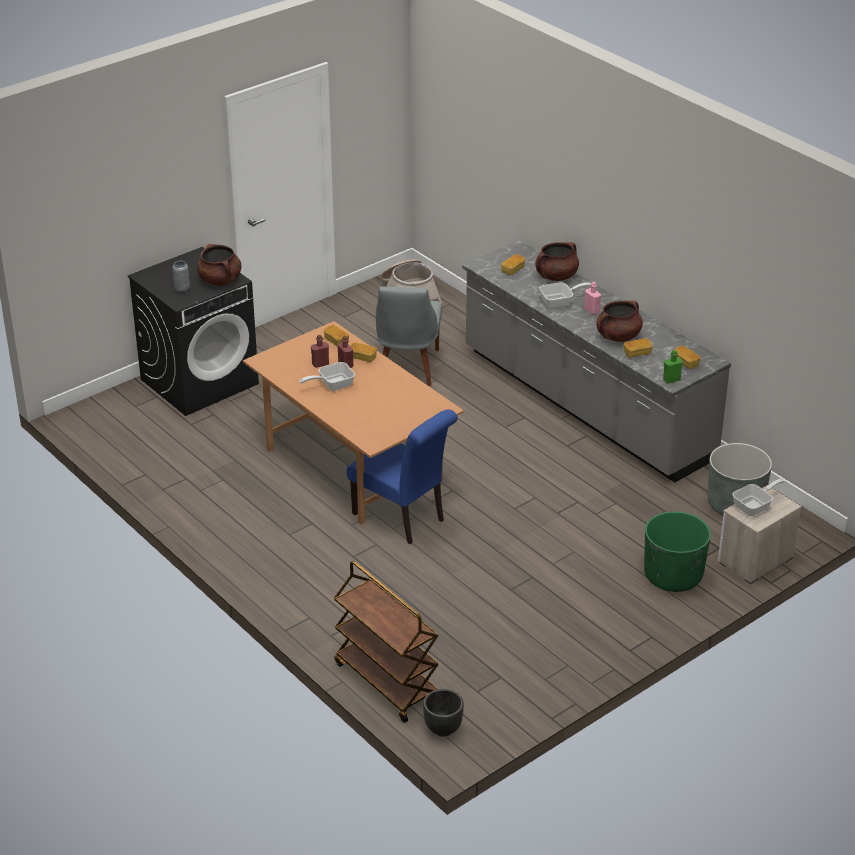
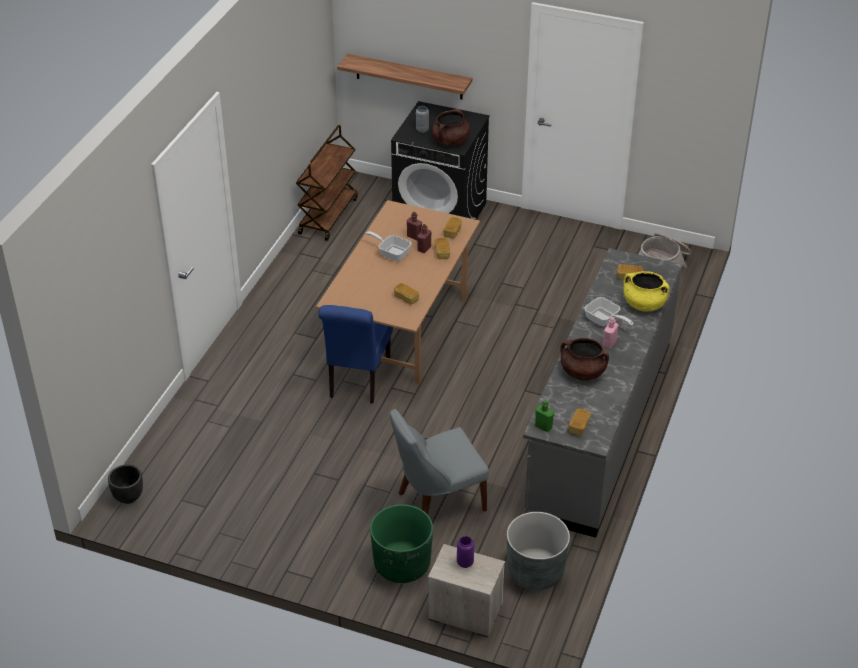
camera: 60 degrees right, 5 degrees up
(112, 253) = (409, 77): none -> shelf
(386, 682) = (161, 447): brown cart -> brown cart (328, 215)
(407, 368) = (555, 306): grey chair -> grey chair (437, 502)
(556, 276) = (644, 304): brown cooking pot -> yellow cooking pot
(637, 353) = (566, 392): bread -> bread (406, 298)
(755, 506) = (465, 563): frying pan -> purple vase

